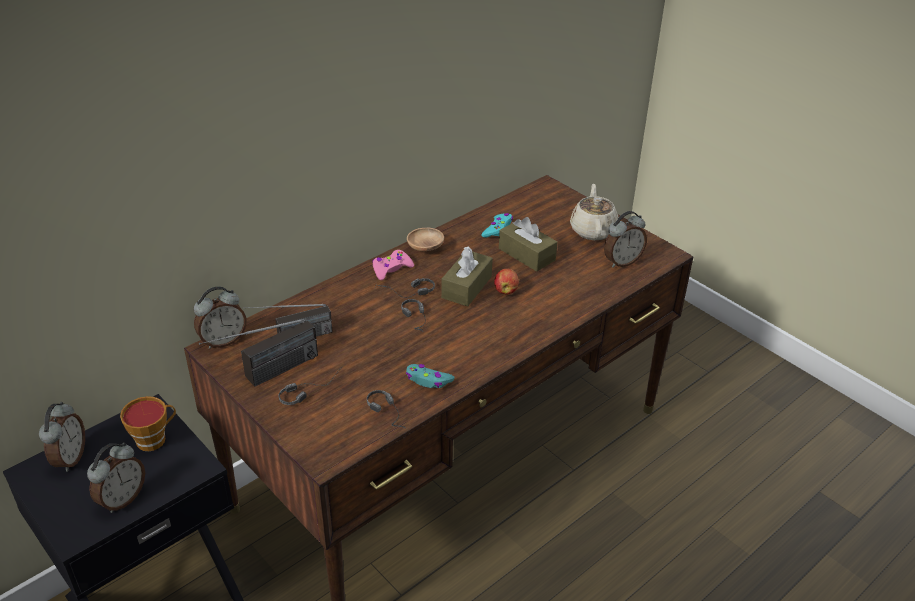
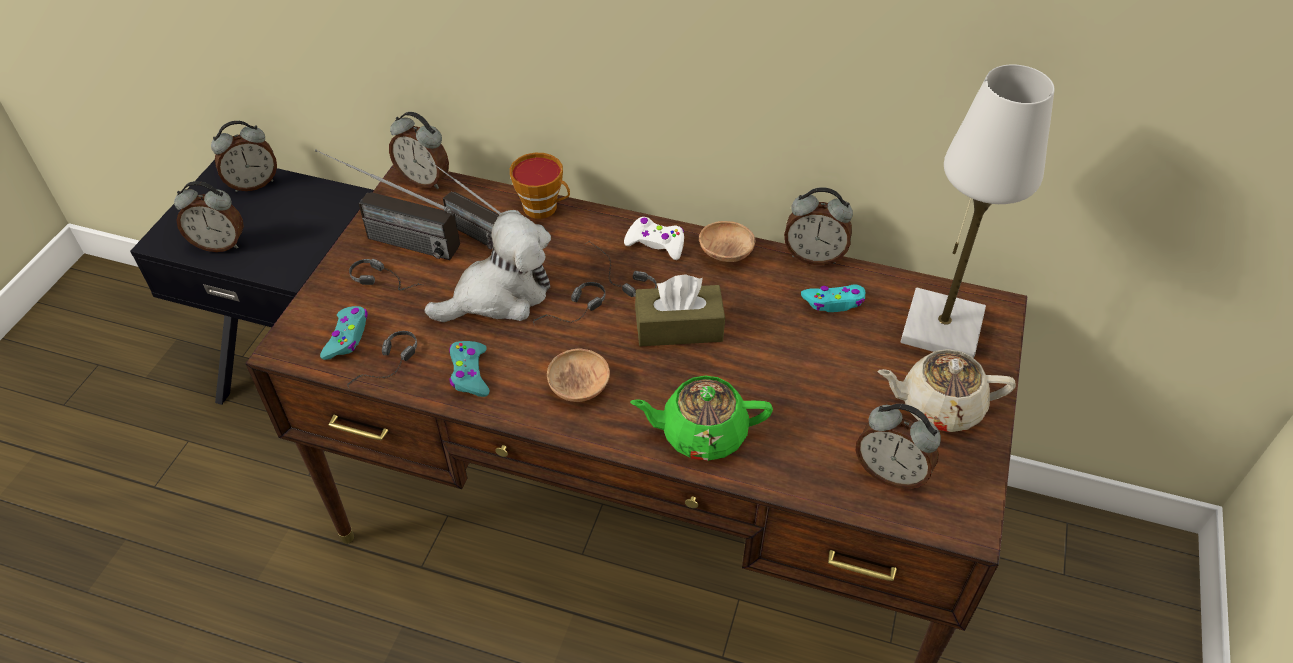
camera: 60 degrees right, 10 degrees up
(154, 439) = (309, 221): cup -> cup (544, 208)
(343, 425) = (347, 337): none -> turquoise game controller
(372, 345) = (500, 295): none -> plush toy
(391, 269) = (656, 243): pink game controller -> white game controller
(458, 221) = (814, 256): none -> alarm clock
(478, 340) = (579, 387): none -> brown bowl
(505, 290) = (705, 369): apple -> none
(526, 254) = (805, 356): brown tissue box -> none
(545, 206) = (941, 328): none -> white table lamp
(549, 309) = (701, 433): none -> green teapot
(593, 230) = (938, 406): beige teapot -> beige teapot turned 150 degrees counterclockwise

